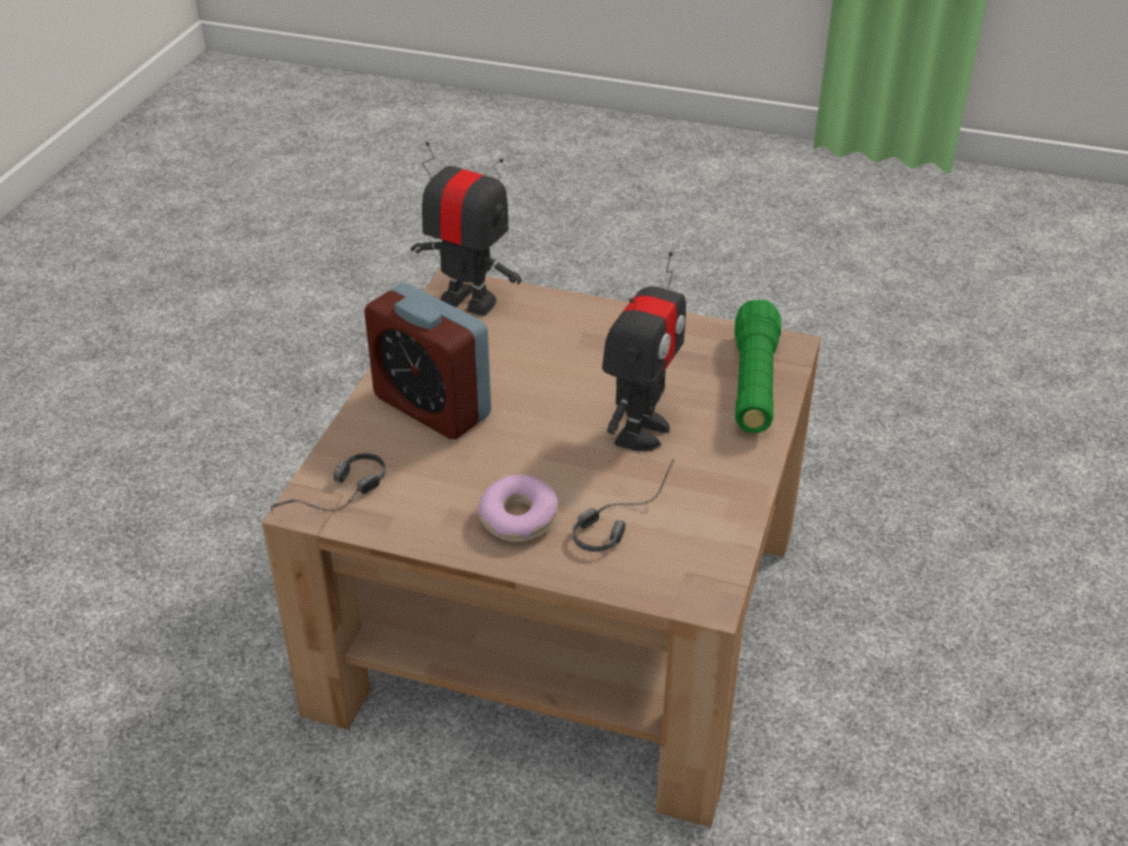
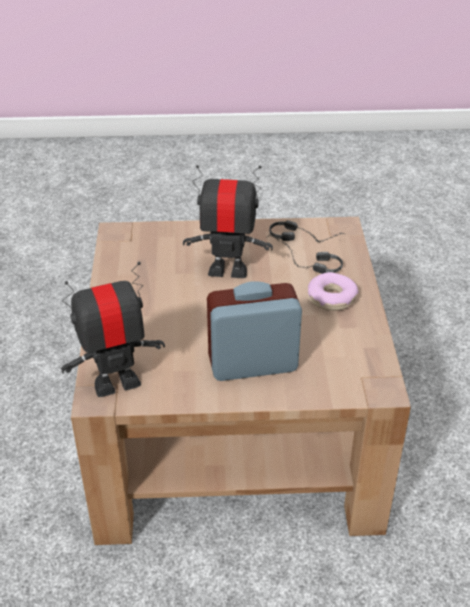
camera: 110 degrees left, 0 degrees up
(335, 502) = (371, 377): headphones -> headphones (306, 238)
(432, 406) = (252, 363): alarm clock -> alarm clock turned 120 degrees counterclockwise
(469, 301) = (116, 383): toy robot -> toy robot turned 60 degrees clockwise
(754, 384) = (160, 238): green flashlight -> none

